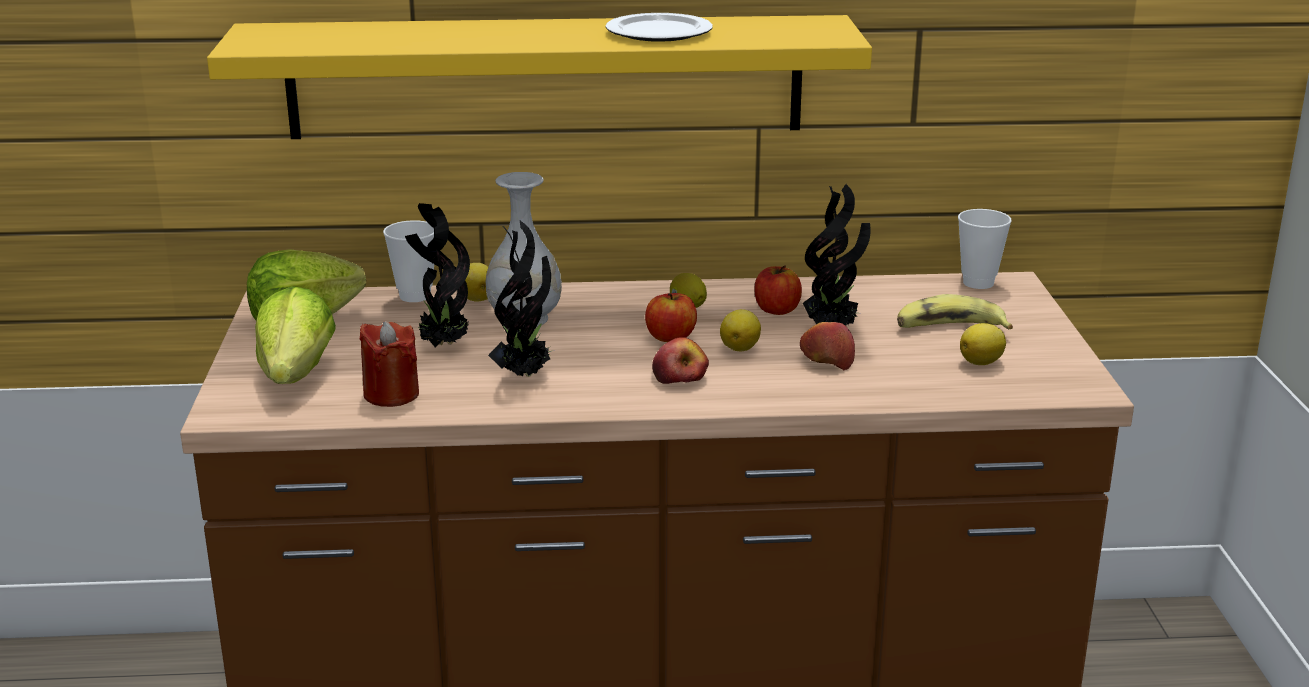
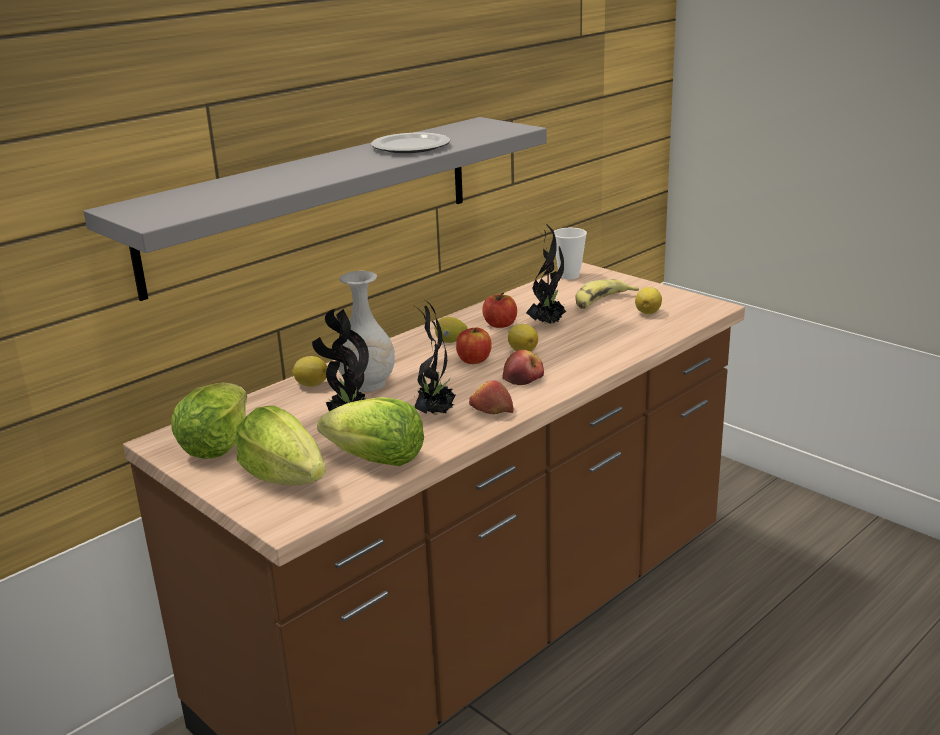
camera: 40 degrees left, 0 degrees up
(391, 394) = (376, 460): red candle -> lettuce
(415, 296) = (264, 399): cup -> none
(545, 77) = (314, 201): yellow shelf -> grey shelf
(826, 359) = (576, 339): apple -> apple (491, 410)

